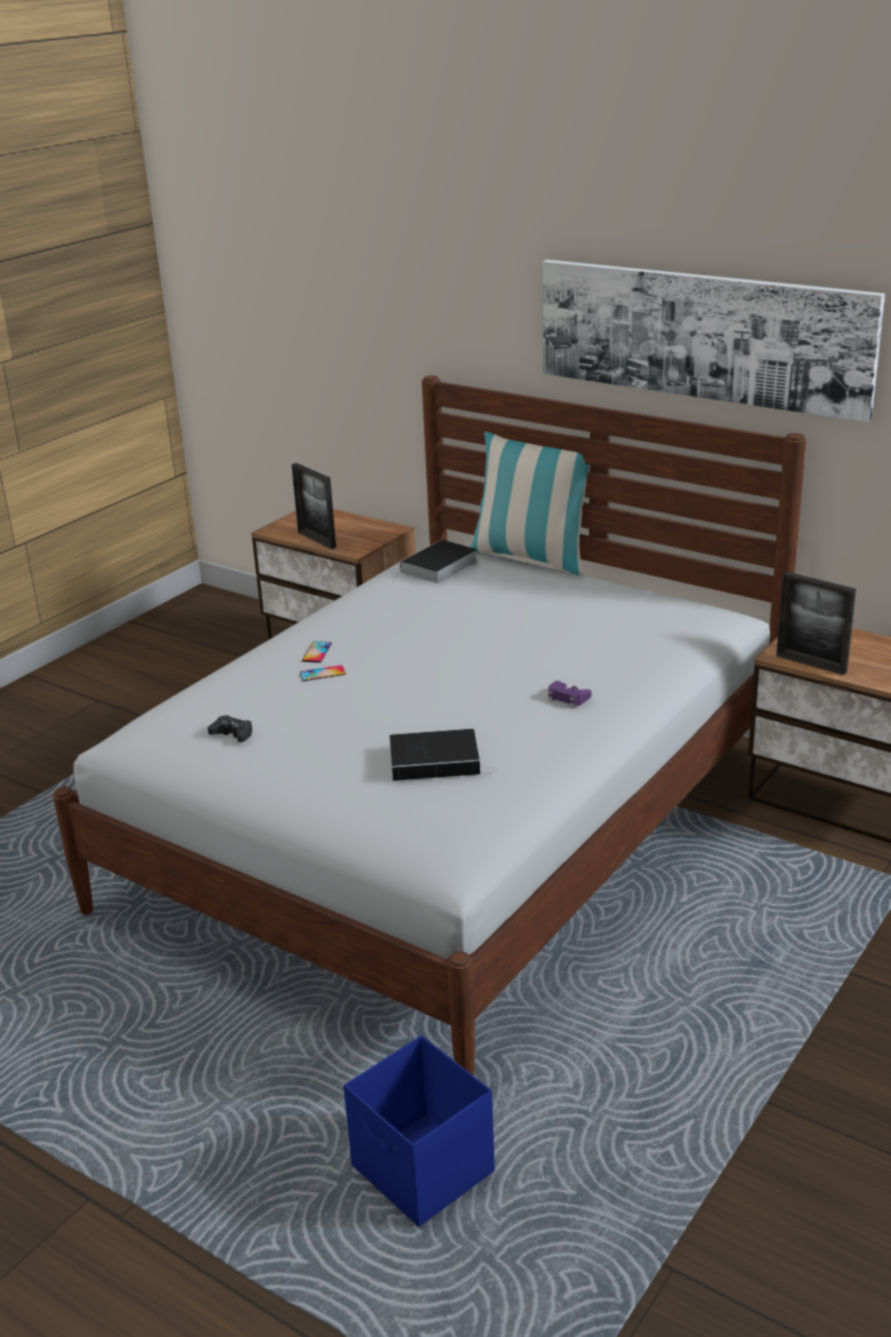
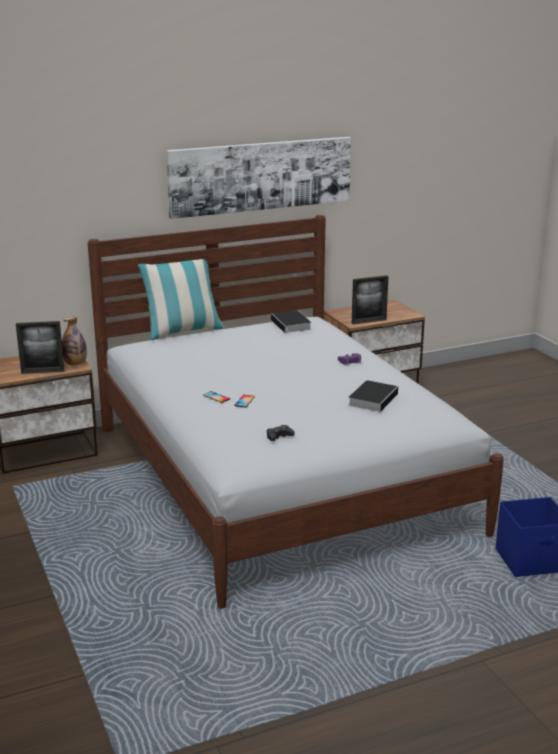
camera: 60 degrees left, 5 degrees down
(361, 545) = (75, 364): none -> bottle
(438, 567) = (160, 349): book -> book (291, 325)

